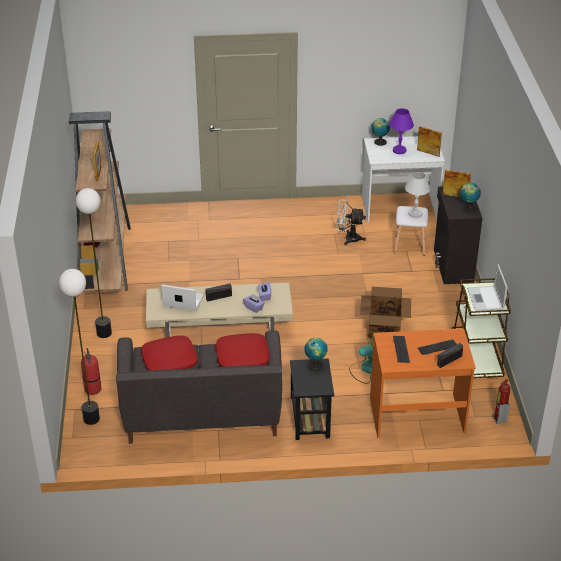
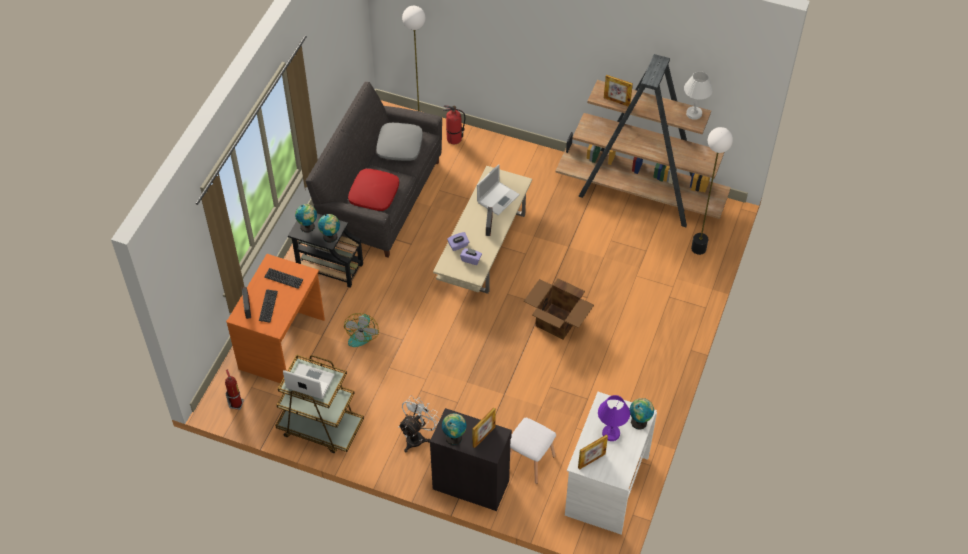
camera: 115 degrees right, 15 degrees up
(104, 333) = (524, 164): floor lamp -> floor lamp (699, 248)
(169, 361) = (399, 146): red pillow -> grey pillow
(314, 384) = (308, 227): none -> globe
(348, 238) = (572, 408): white fan -> white fan (417, 436)
(384, 329) = (408, 373): cardboard box -> cardboard box (557, 321)
(415, 214) = (527, 438): white table lamp -> white table lamp (694, 113)

